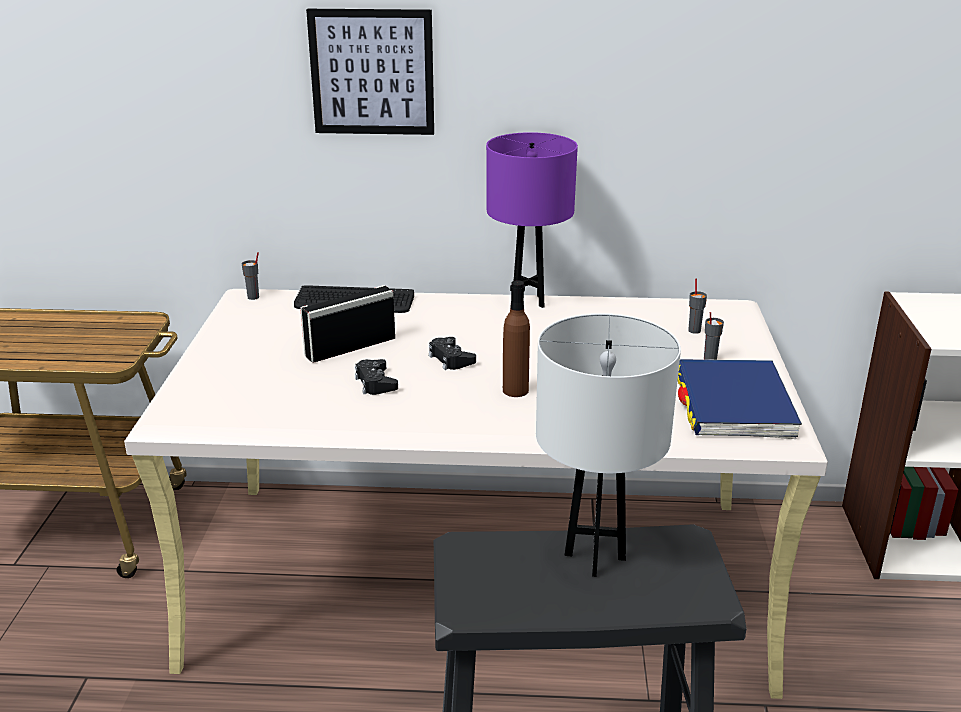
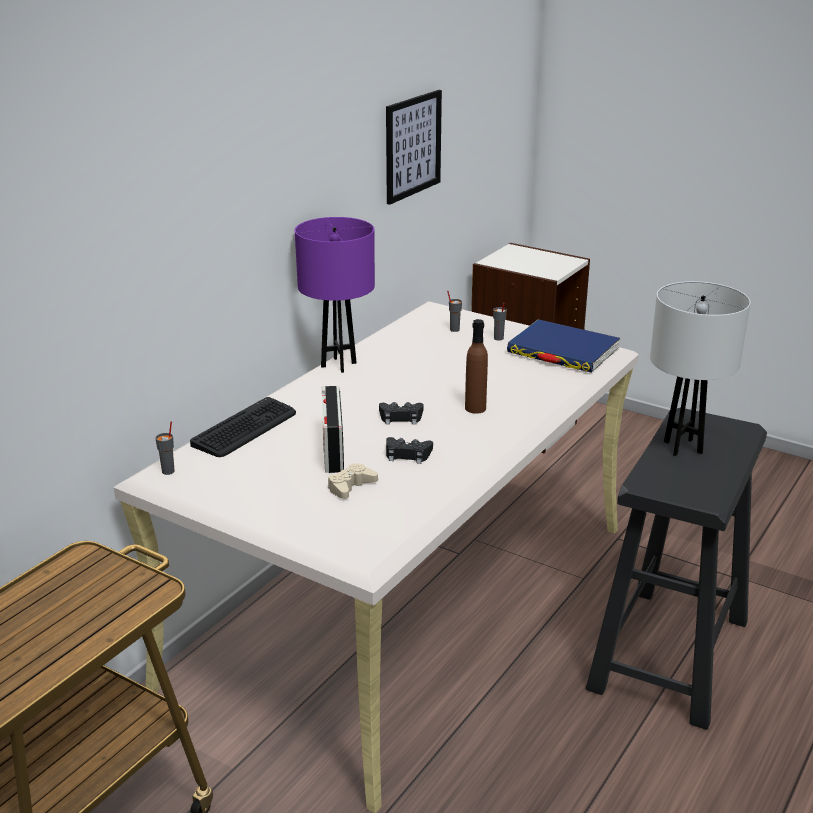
camera: 60 degrees left, 0 degrees up
(288, 374) = (351, 487): none -> beige game controller
(372, 72) = (203, 207): picture -> picture (413, 146)

